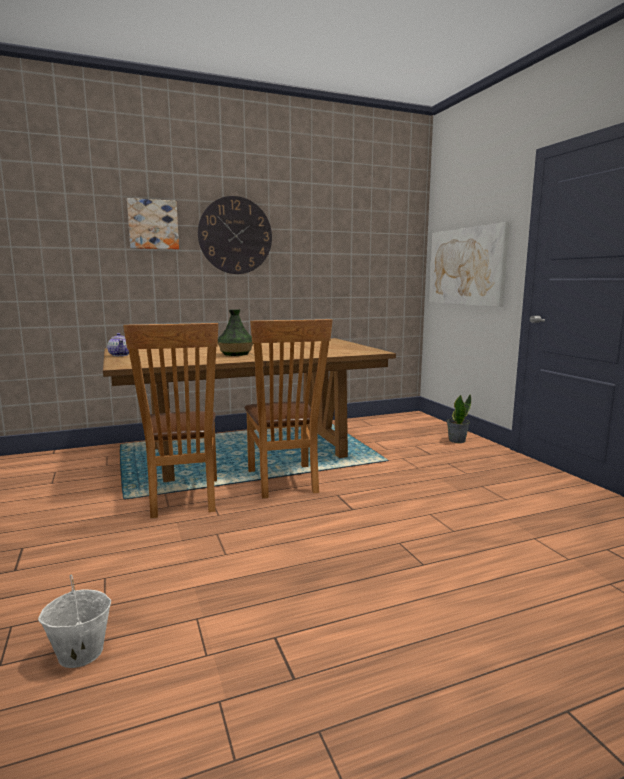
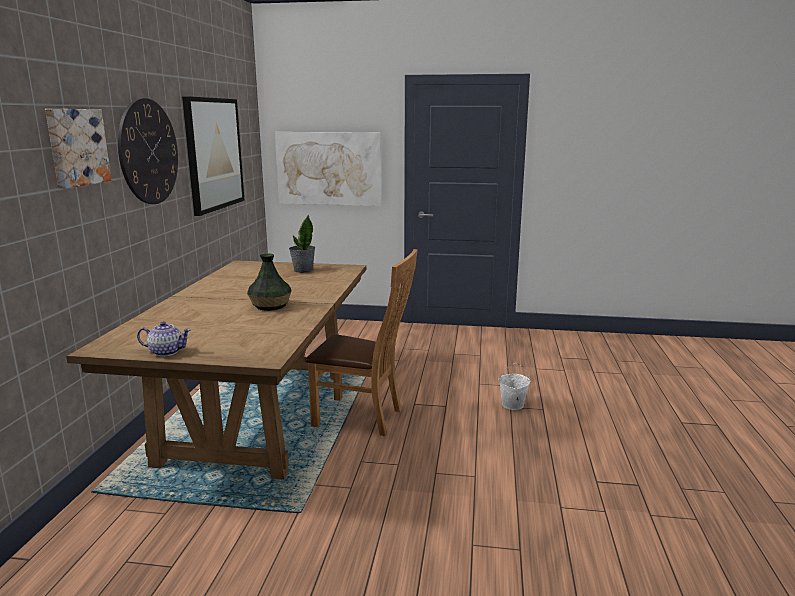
camera: 60 degrees left, 5 degrees up
(80, 653) = (580, 568): white bucket -> white bucket (512, 405)
(183, 500) = (344, 476): brown chair -> none
(332, 246) = (214, 154): none -> picture
(456, 440) = (364, 330): potted plant -> potted plant (303, 270)

